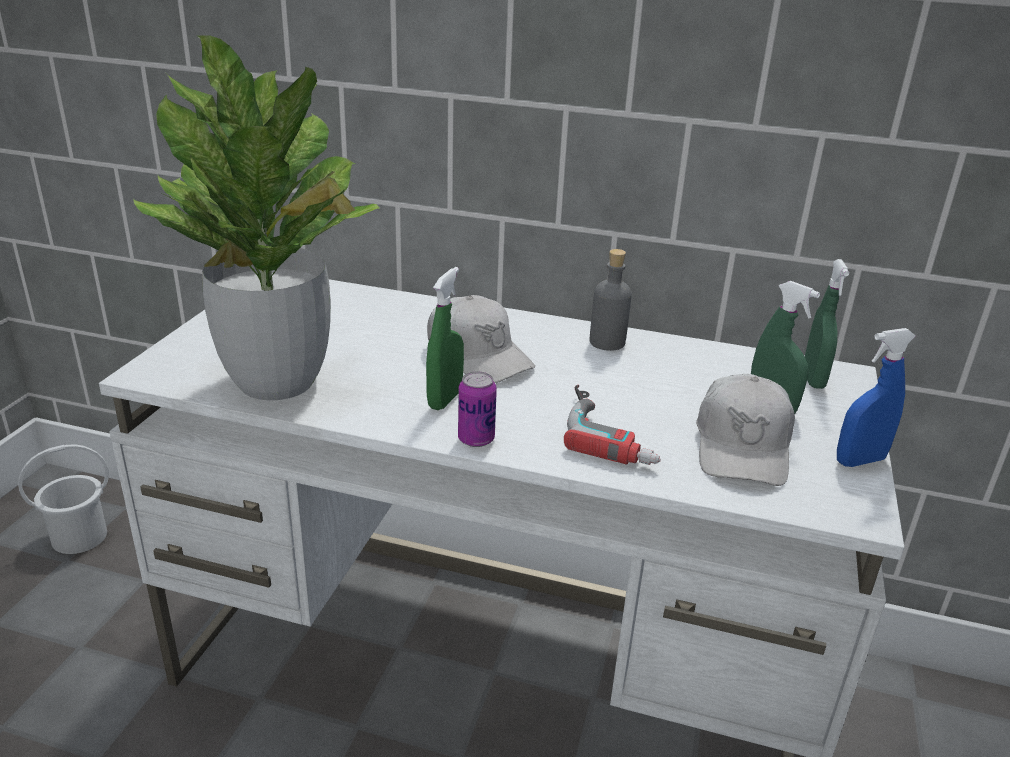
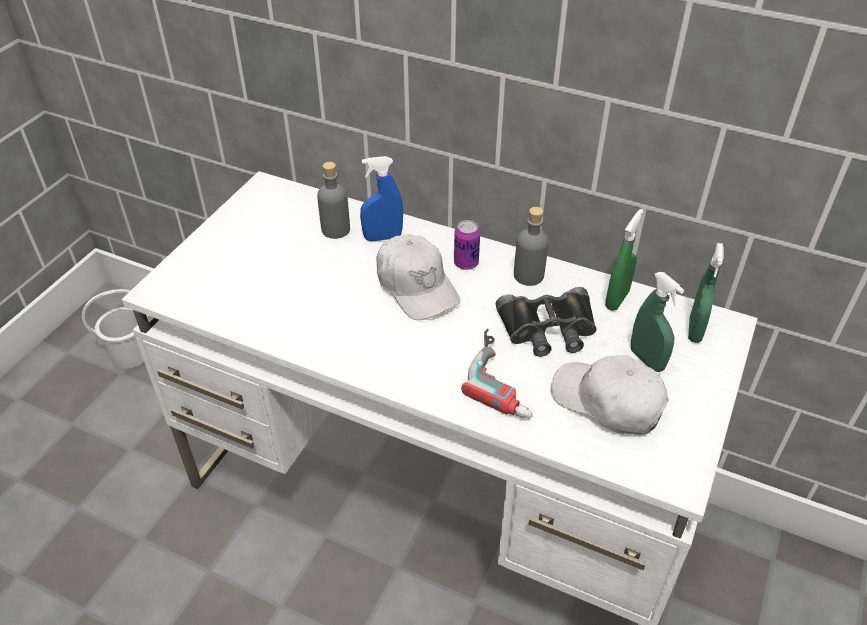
camera: 10 degrees right, 15 degrees up
(278, 381) = (254, 306): potted plant -> none
(367, 312) = (335, 229): none -> grey bottle
(445, 399) = (380, 334): green spray bottle -> green spray bottle (617, 299)
(476, 439) = (395, 378): can -> can (466, 263)
(647, 385) = (548, 329): none -> black binoculars
(743, 446) = (608, 402): white cap -> white cap turned 105 degrees clockwise
(860, 461) = (701, 425): blue spray bottle -> blue spray bottle (383, 237)

